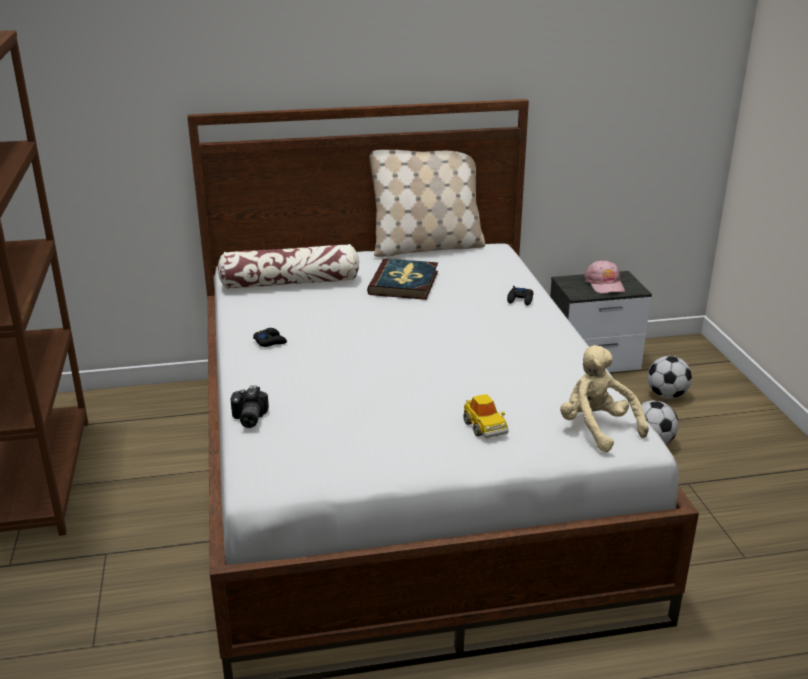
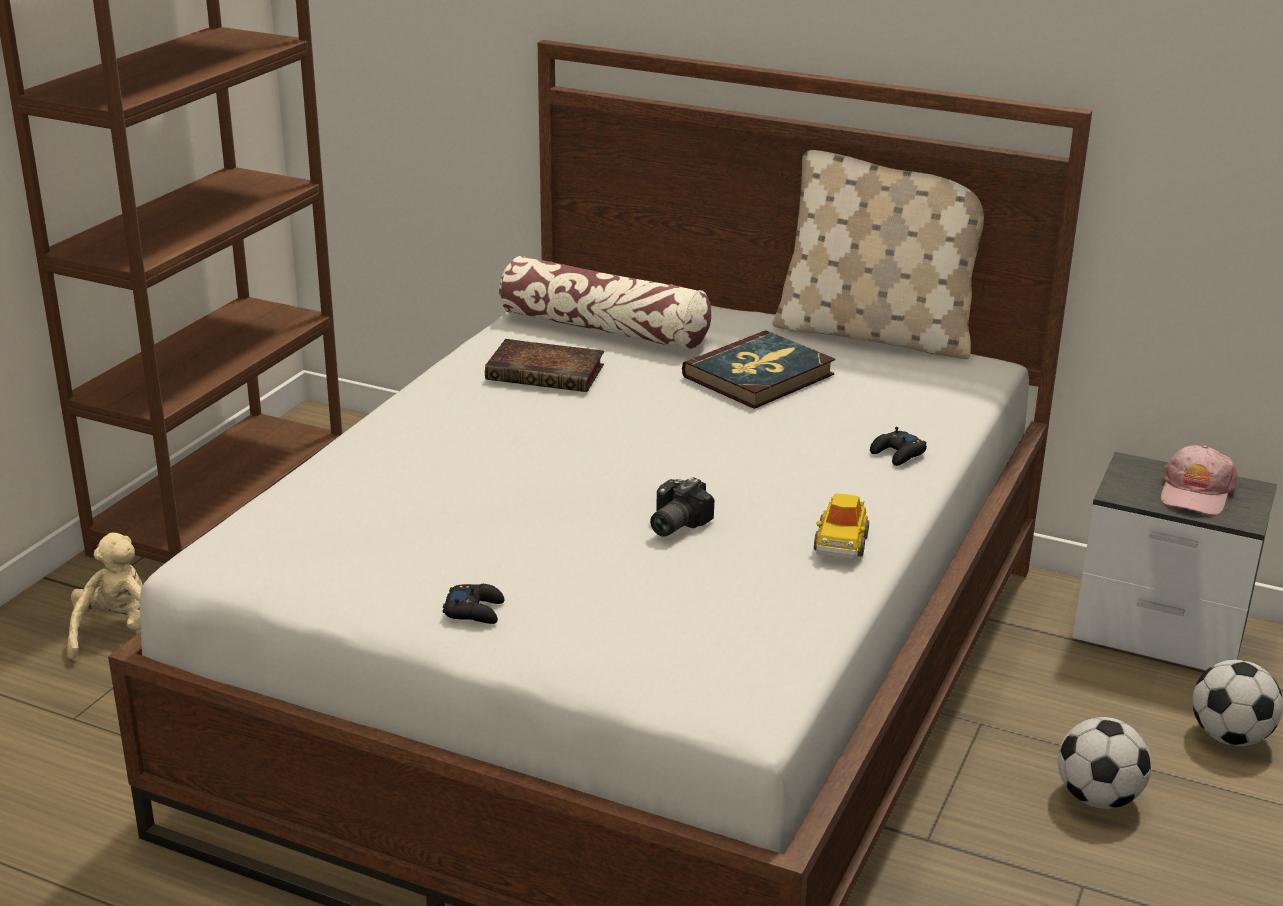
camera: 35 degrees right, 0 degrees up
(247, 418) = (303, 481): camera -> camera (673, 524)
(270, 341) = (465, 397): black game controller -> black game controller (475, 610)
(295, 314) = (548, 373): none -> book
(484, 427) = (566, 605): toy car -> toy car (840, 544)
(597, 428) = (721, 671): beige plush toy -> beige plush toy (118, 635)

